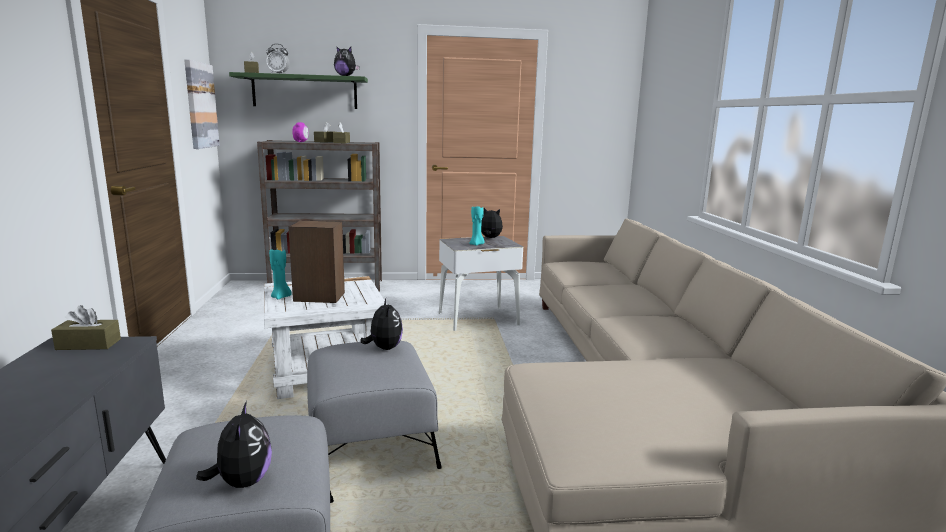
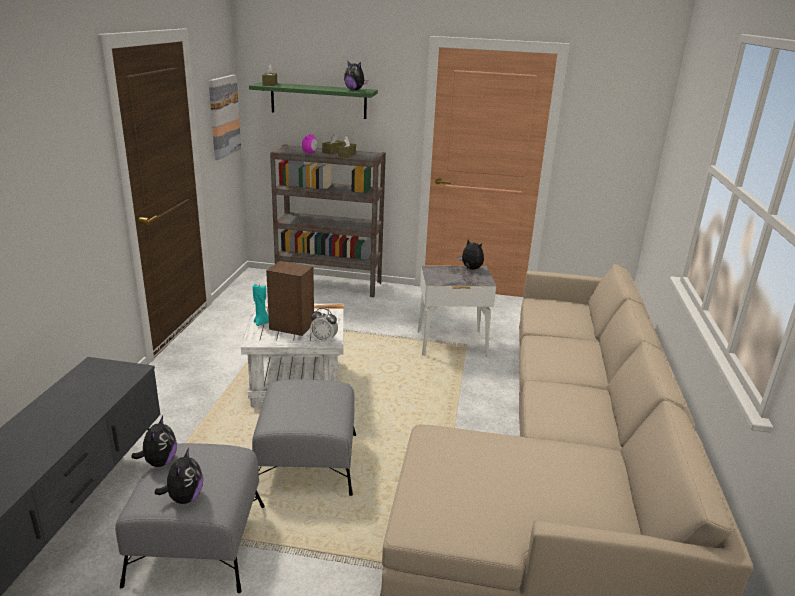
camera: 15 degrees right, 10 degrees up
(88, 344) = (109, 367): brown tissue box -> none
(278, 74) = (293, 86): alarm clock -> alarm clock (324, 340)
(384, 348) = (323, 391): plush toy -> plush toy (159, 462)
(477, 244) = (452, 278): turquoise candle -> none

